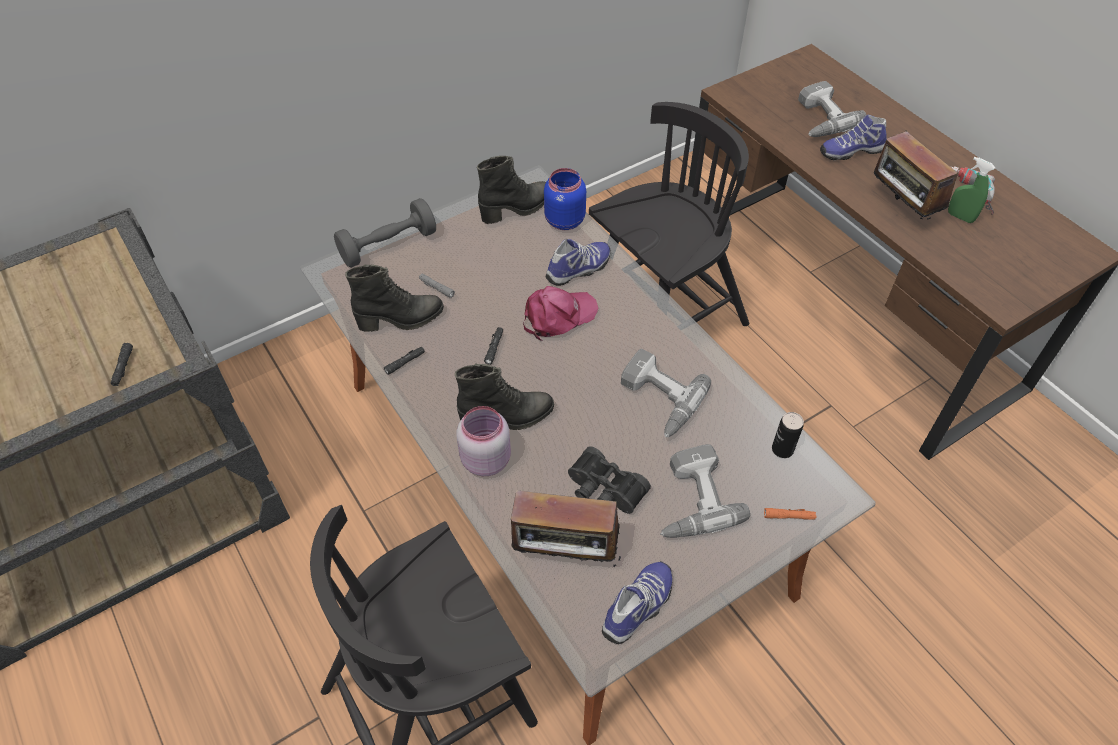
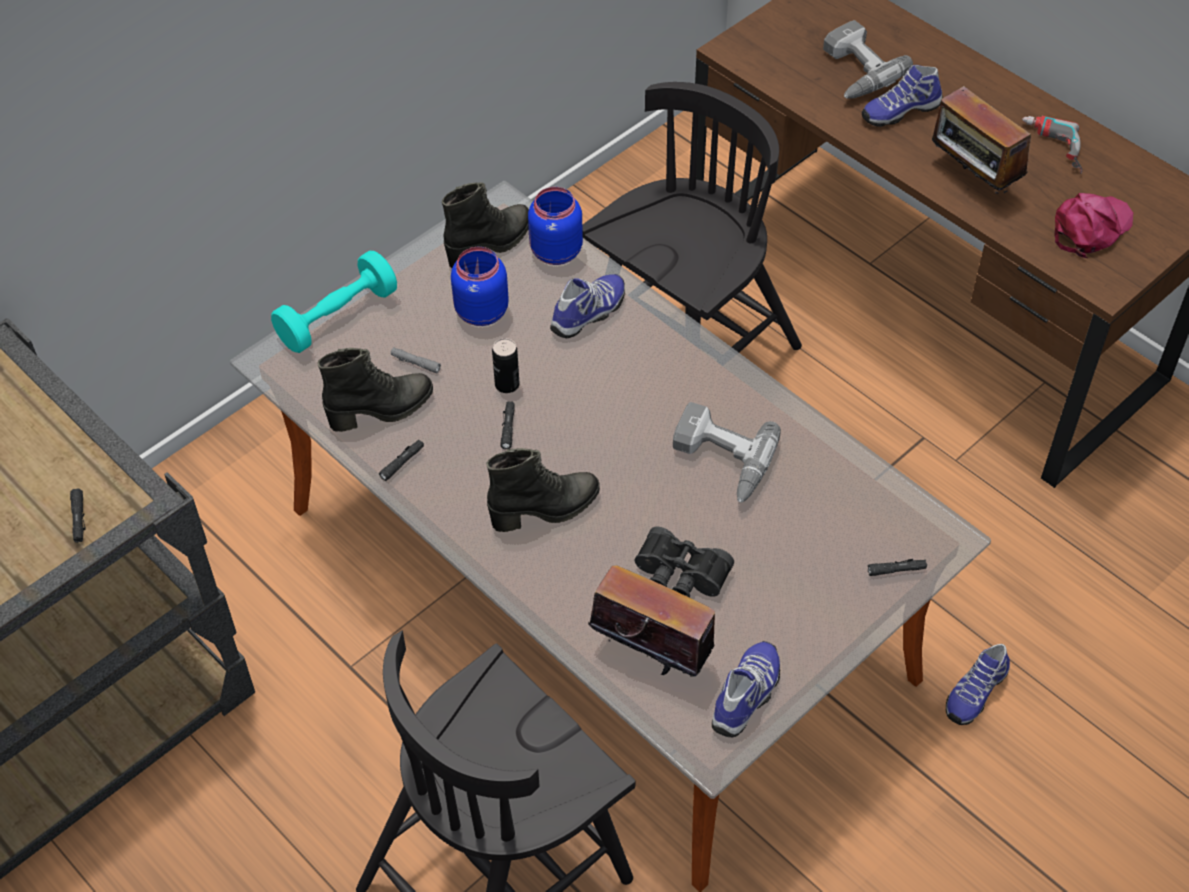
camera: 10 degrees left, 0 degrees up
(388, 246) = (337, 317): grey dumbbell -> turquoise dumbbell
(485, 459) = (531, 562): pink jar -> none
(495, 257) = (480, 312): none -> blue jar
(558, 316) = (577, 377): pink cap -> pink cap (1090, 228)
(565, 554) = (651, 653): radio -> radio turned 150 degrees counterclockwise
(690, 499) = (781, 570): power drill -> none
(782, 449) = (876, 496): can -> can (507, 384)
(789, 516) = (896, 570): orange flashlight -> black flashlight
(841, 615) = (974, 692): none -> shoe
(960, 217) = (1044, 181): green spray bottle -> none

